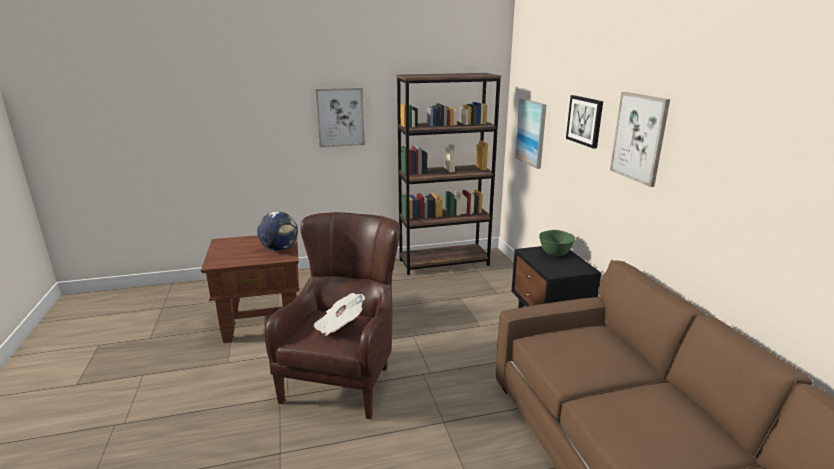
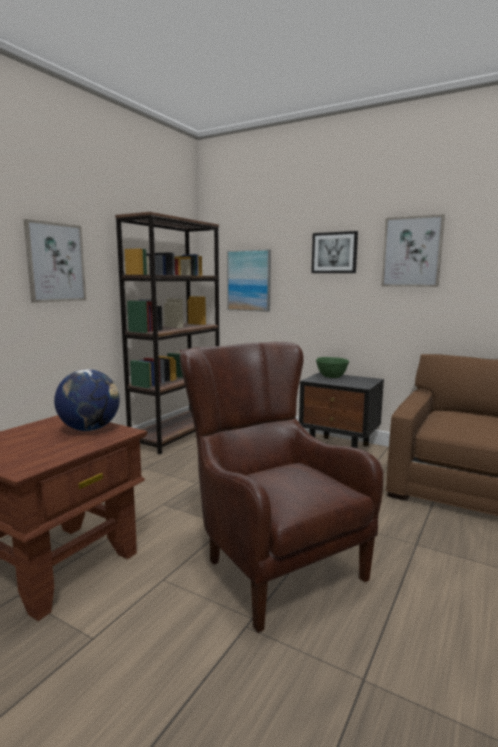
camera: 45 degrees left, 10 degrees down
(339, 325) = (299, 476): newspaper -> none

